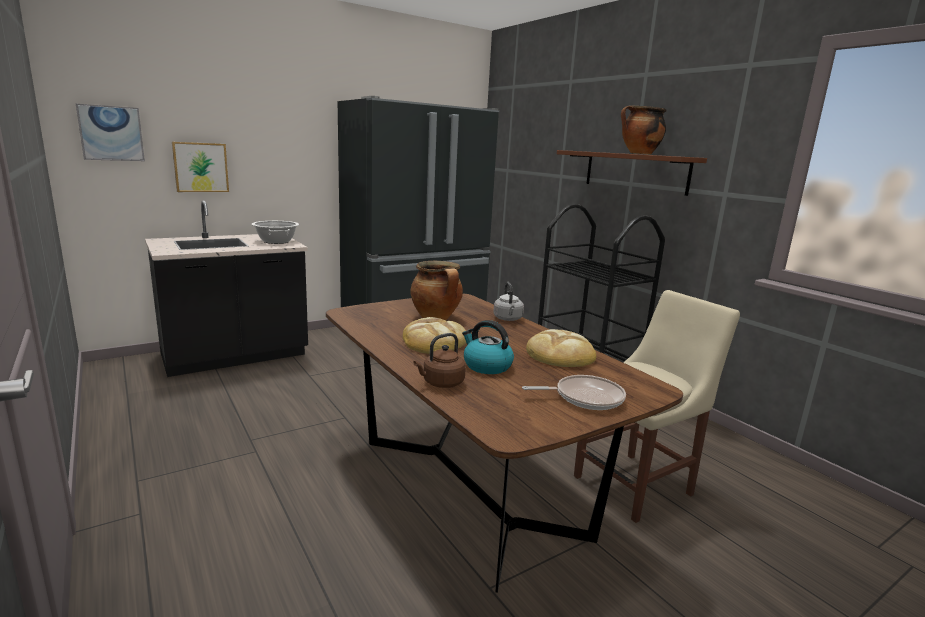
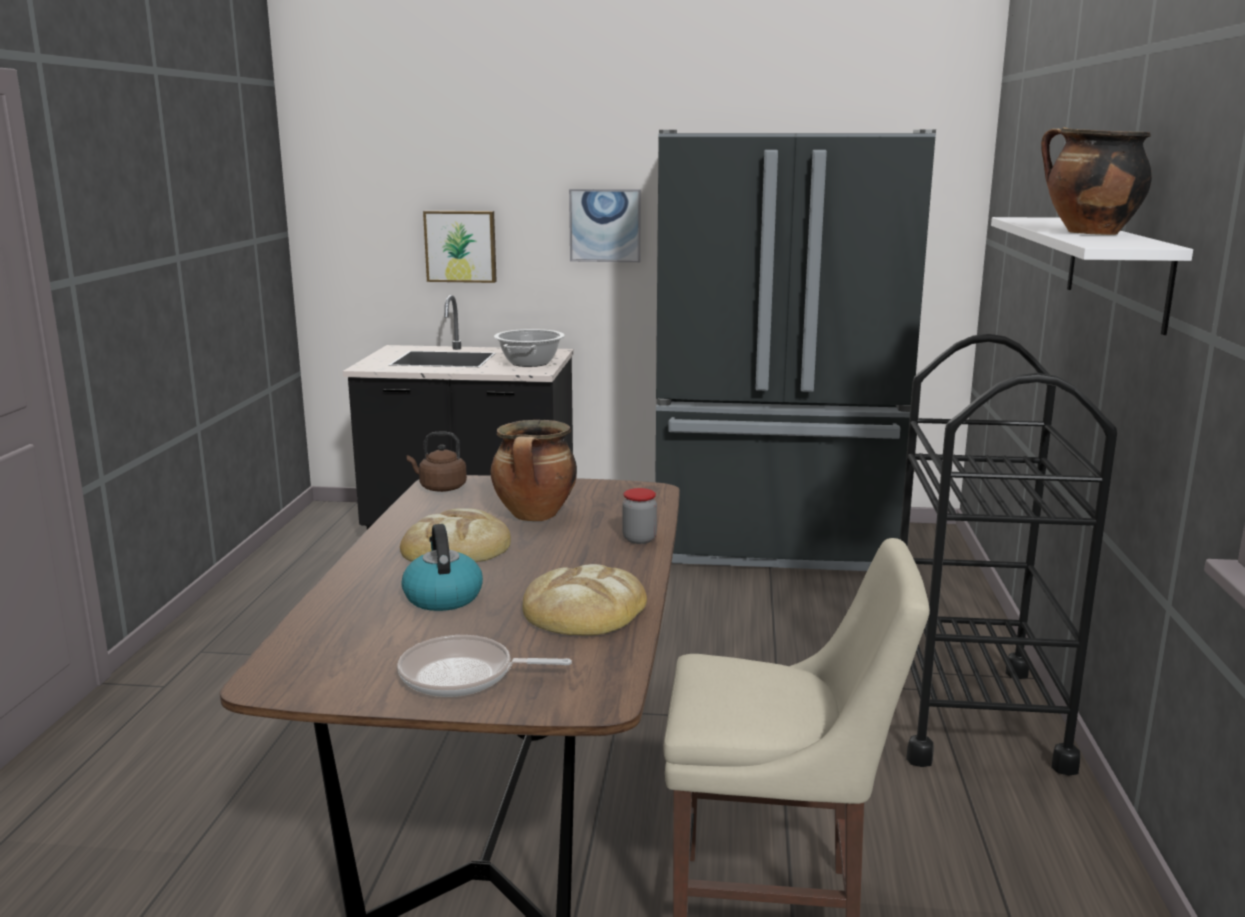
camera: 40 degrees right, 0 degrees up
(111, 133) = (356, 202): picture -> picture (605, 225)
(441, 383) = (339, 602): brown kettle -> brown kettle (440, 488)
(508, 319) = (639, 539): grey kettle -> jar
(584, 397) = (463, 675): frying pan -> frying pan turned 150 degrees clockwise
(635, 171) = (1116, 270): brown shelf -> white shelf

